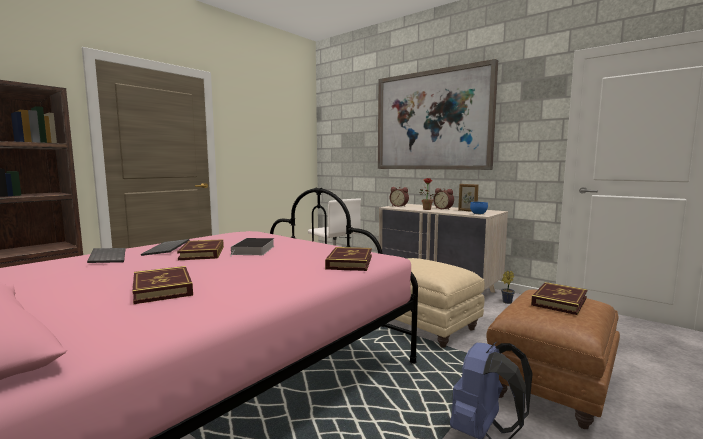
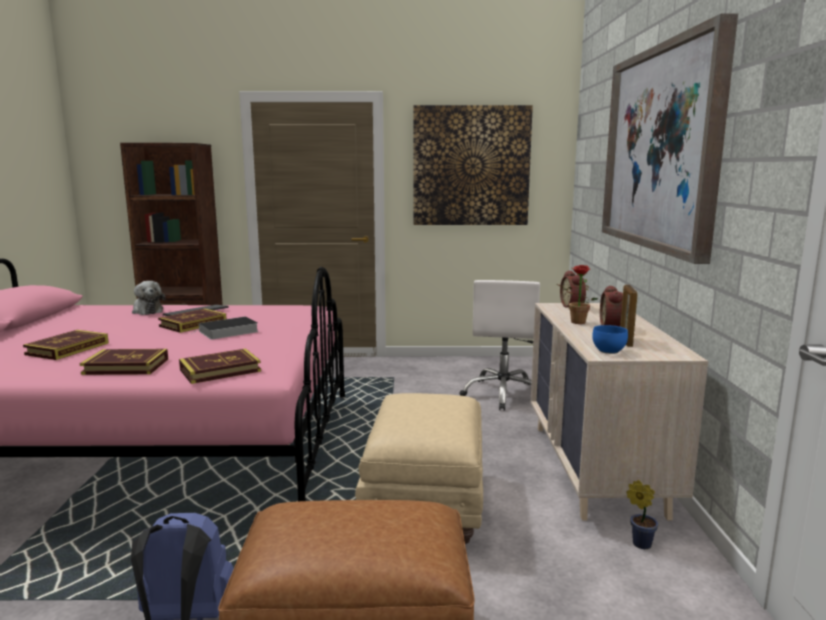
camera: 50 degrees right, 5 degrees up
(106, 257) = (147, 311): keyboard -> plush toy
(267, 133) = (471, 166): none -> picture
(559, 301) = (356, 527): book -> book (126, 366)

